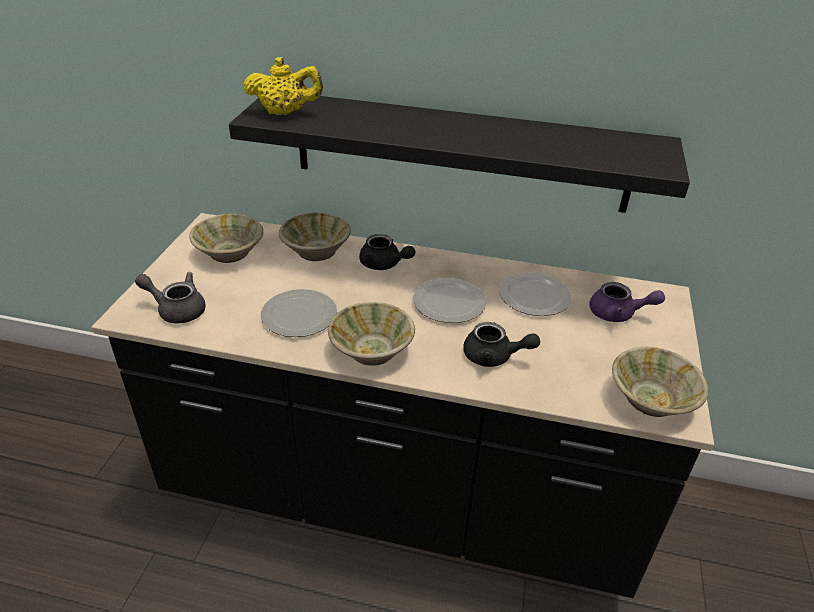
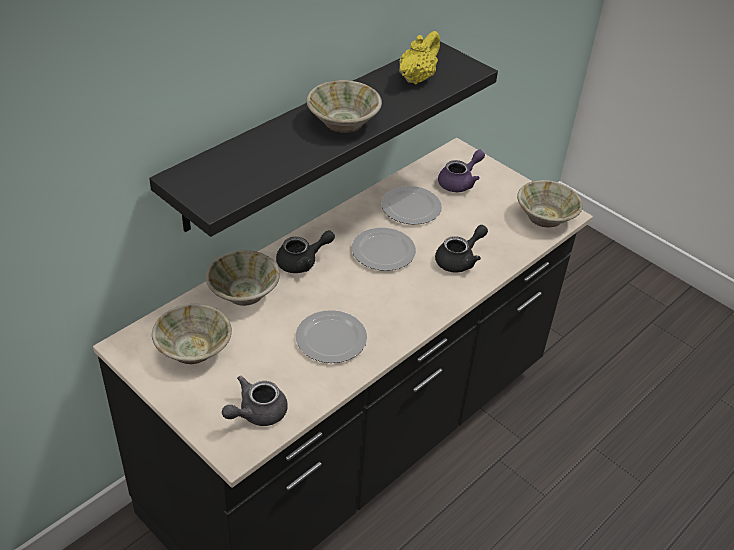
camera: 60 degrees left, 5 degrees up
(285, 113) = (220, 185): yellow teapot -> yellow teapot (417, 78)
(371, 350) = (406, 316): beige bowl -> beige bowl (343, 122)

